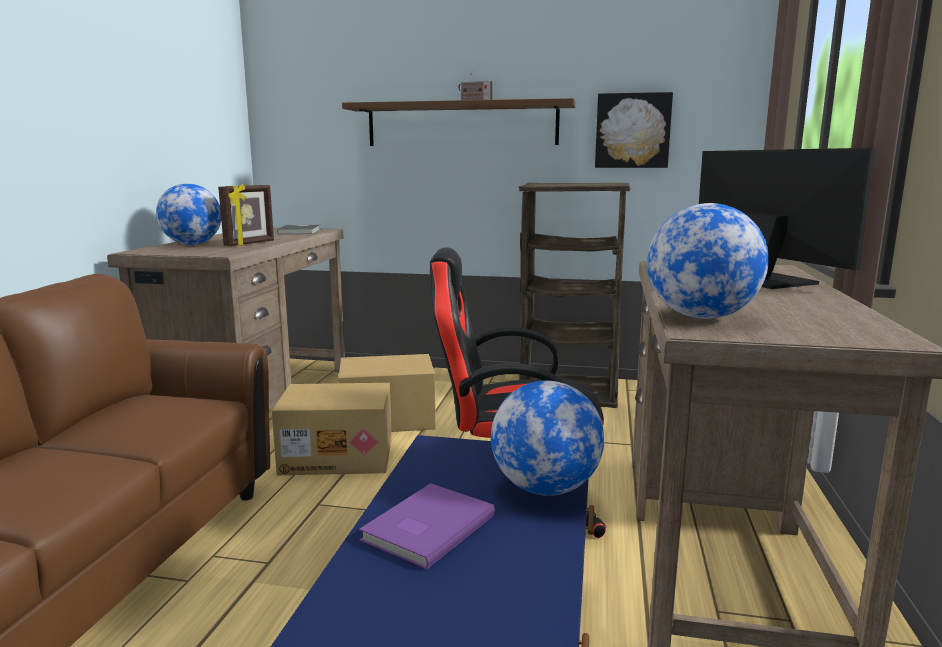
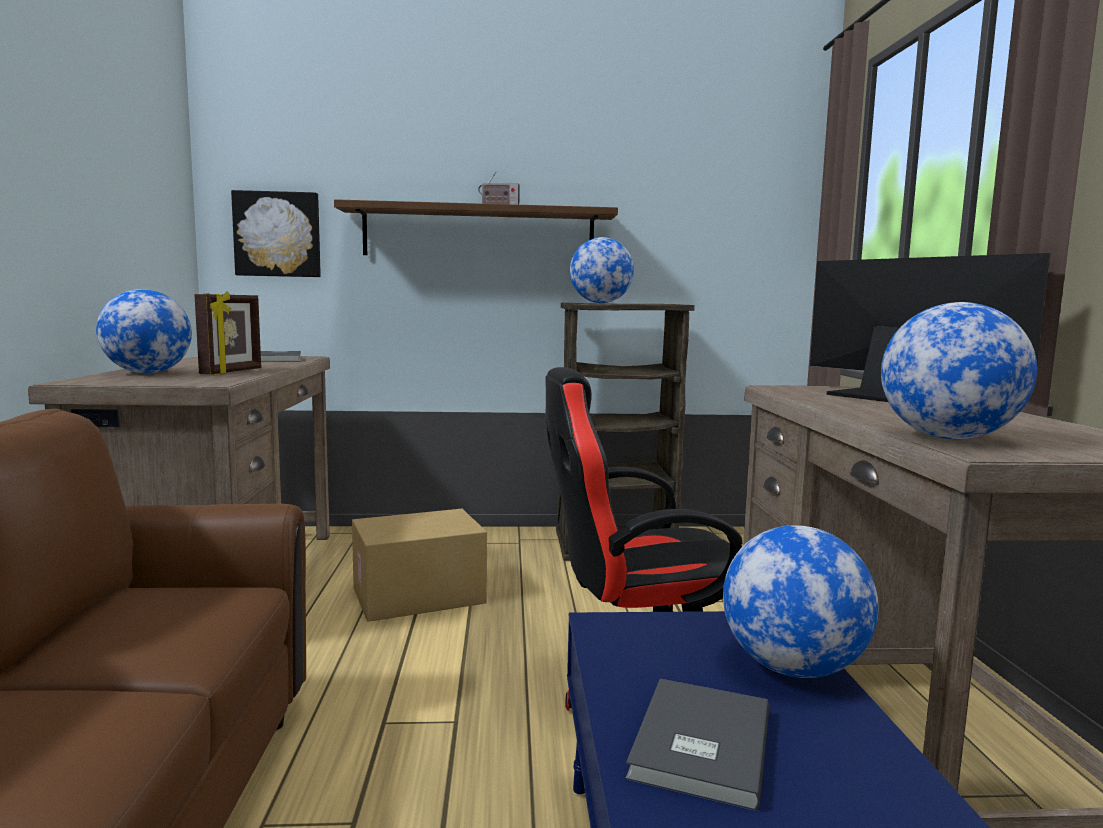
camera: 15 degrees left, 5 degrees down
(338, 456) = (378, 651): cardboard box -> none
(425, 527) = (697, 745): purple book -> grey book
(552, 184) = (600, 303): none -> globe
(632, 131) = (674, 247): picture -> picture (278, 234)

